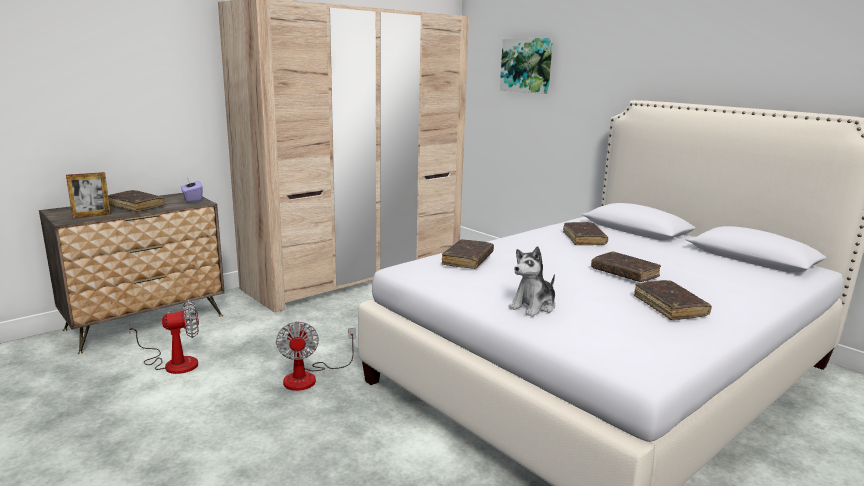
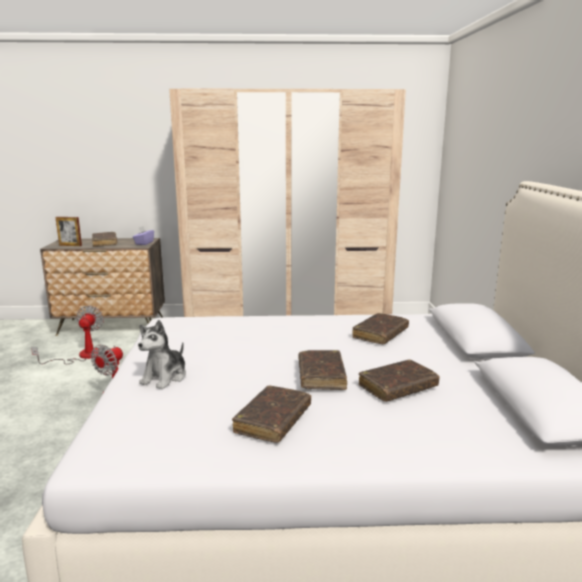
camera: 40 degrees right, 0 degrees up
(173, 363) = (82, 356): fan -> fan turned 105 degrees counterclockwise
(467, 260) = (218, 326): brown book -> brown book (397, 387)
(526, 65) = (475, 138): picture -> none
(533, 306) = (165, 377): plush toy -> plush toy turned 60 degrees counterclockwise

